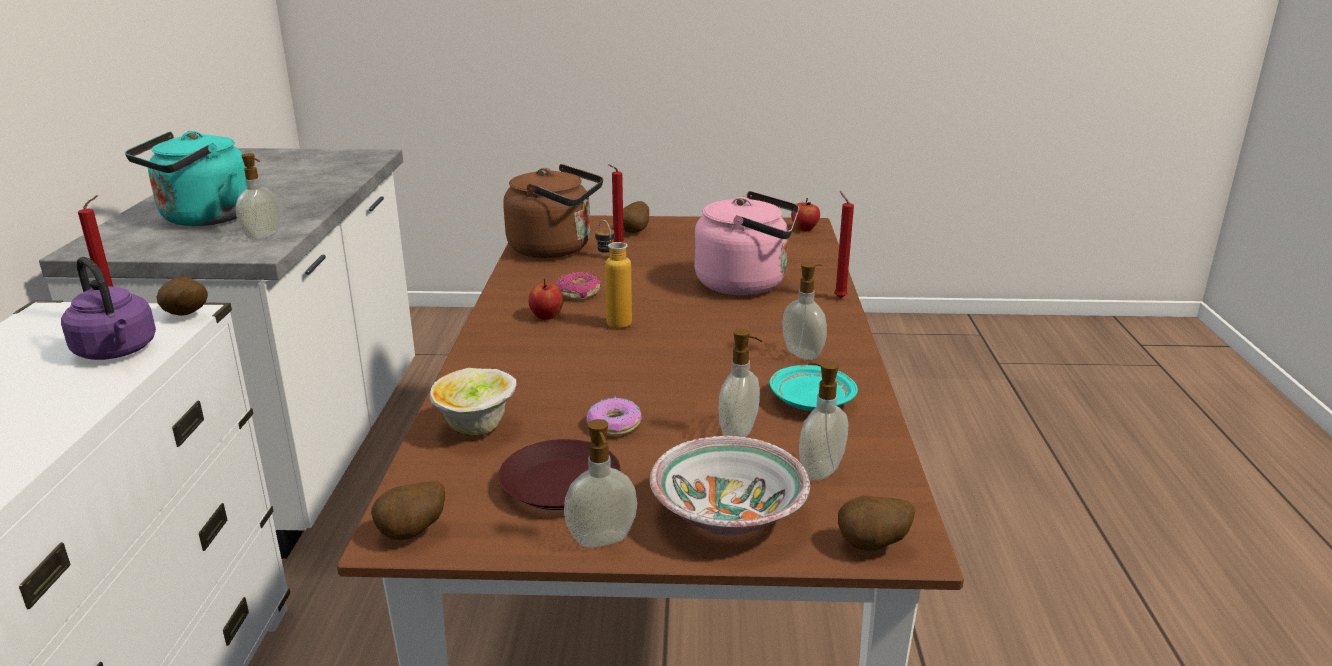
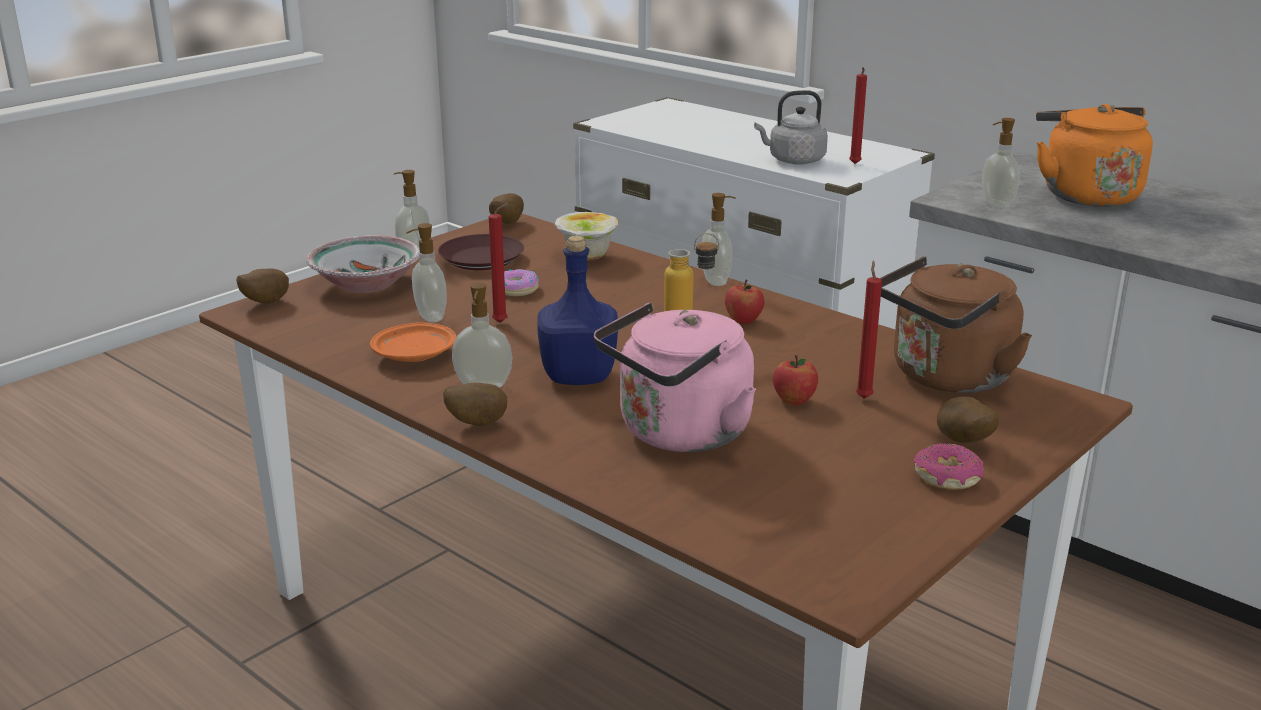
camera: 130 degrees right, 0 degrees up
(117, 351) = (793, 160): purple kettle -> grey kettle
(185, 316) = (835, 177): potato -> potato (476, 423)
(202, 219) = (1085, 195): turquoise kettle -> orange kettle
(578, 293) = (783, 348): donut -> donut (947, 478)
(731, 333) = (577, 376): none -> blue bottle
(804, 229) = (822, 574): apple -> apple (794, 401)
(810, 401) = (415, 355): turquoise plate -> orange plate
(819, 470) = (344, 321): soap dispenser -> soap dispenser (717, 281)
(838, 297) = (558, 465): red candle -> red candle (502, 323)

